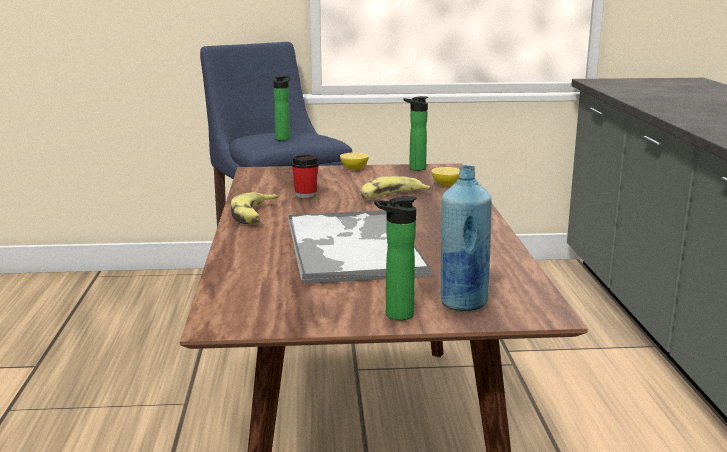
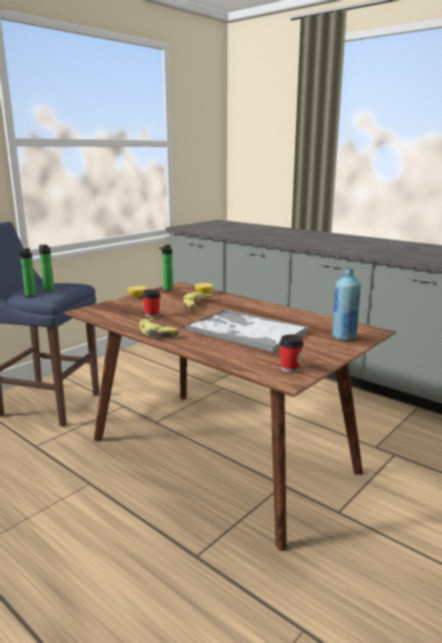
camera: 45 degrees left, 0 degrees up
(261, 311) = (290, 369): none -> cup
(395, 315) = (337, 350): bottle -> bottle (29, 295)

